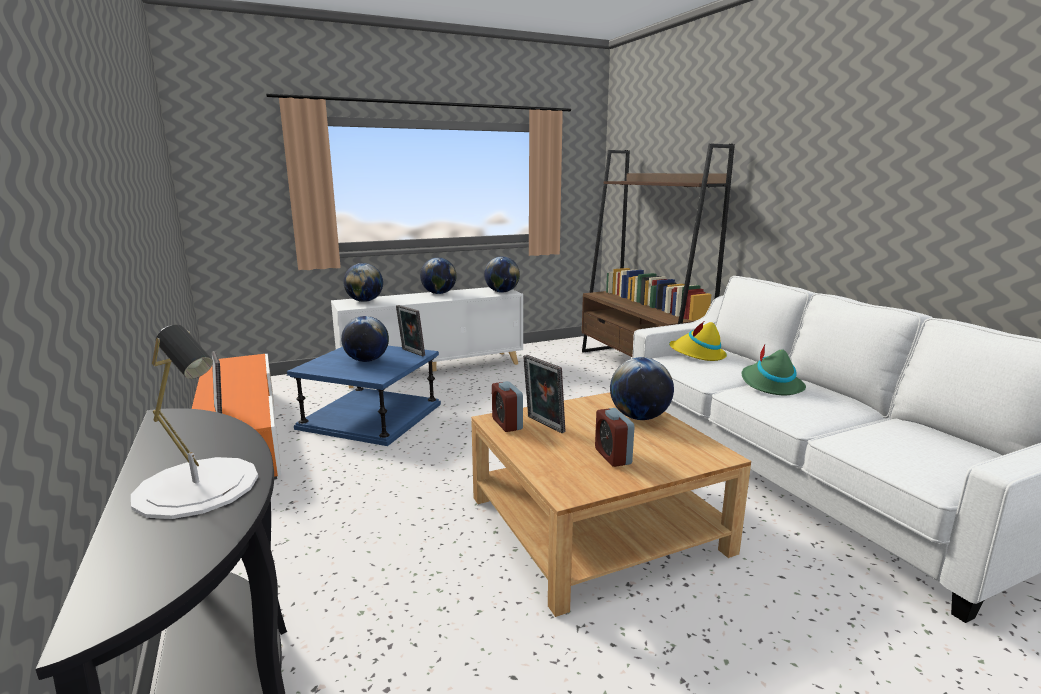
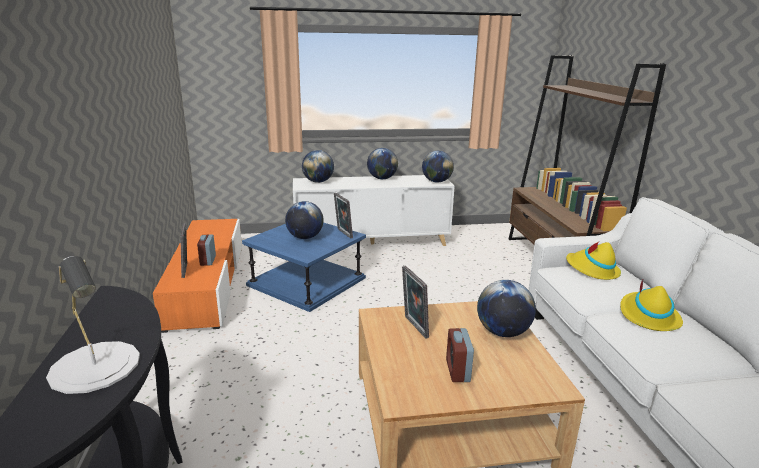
camera: 15 degrees right, 5 degrees up
(507, 424) = (384, 321): alarm clock -> alarm clock (208, 261)
(770, 385) = (648, 316): green hat -> yellow hat

